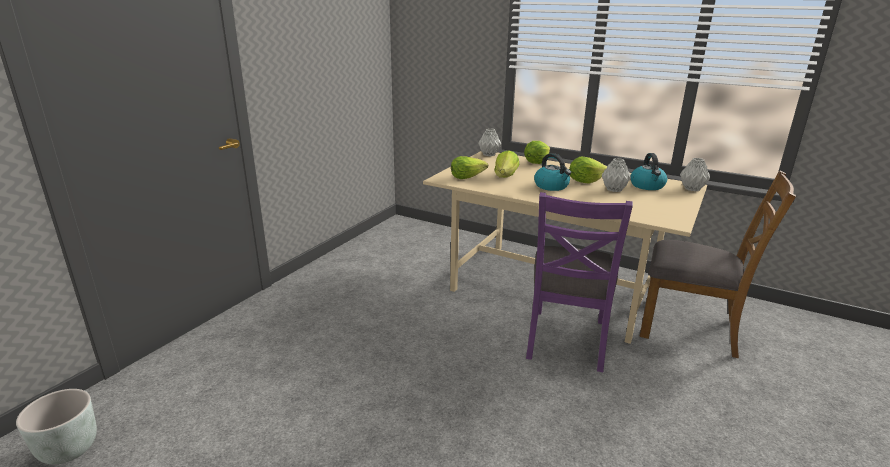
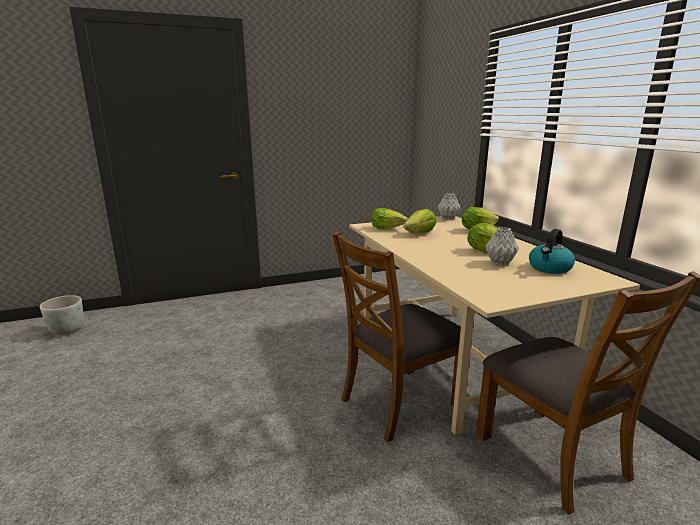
camera: 40 degrees right, 5 degrees down
(552, 186) = (442, 247): kettle -> none
(566, 339) = (399, 402): purple chair -> brown chair
(692, 189) = (603, 283): grey vase -> none

